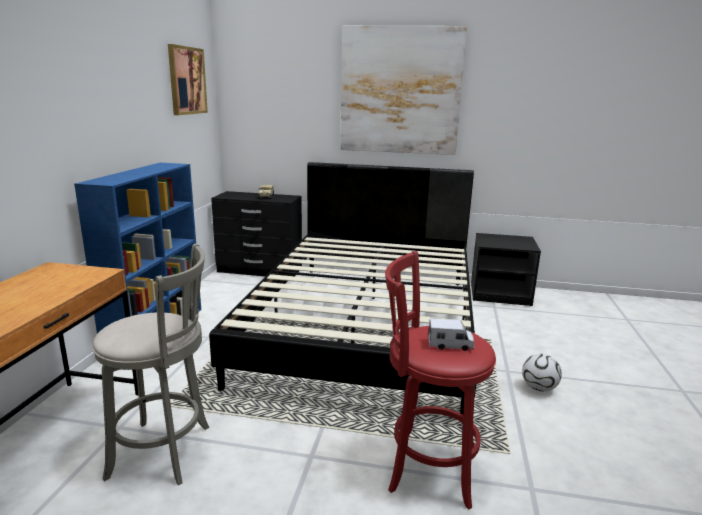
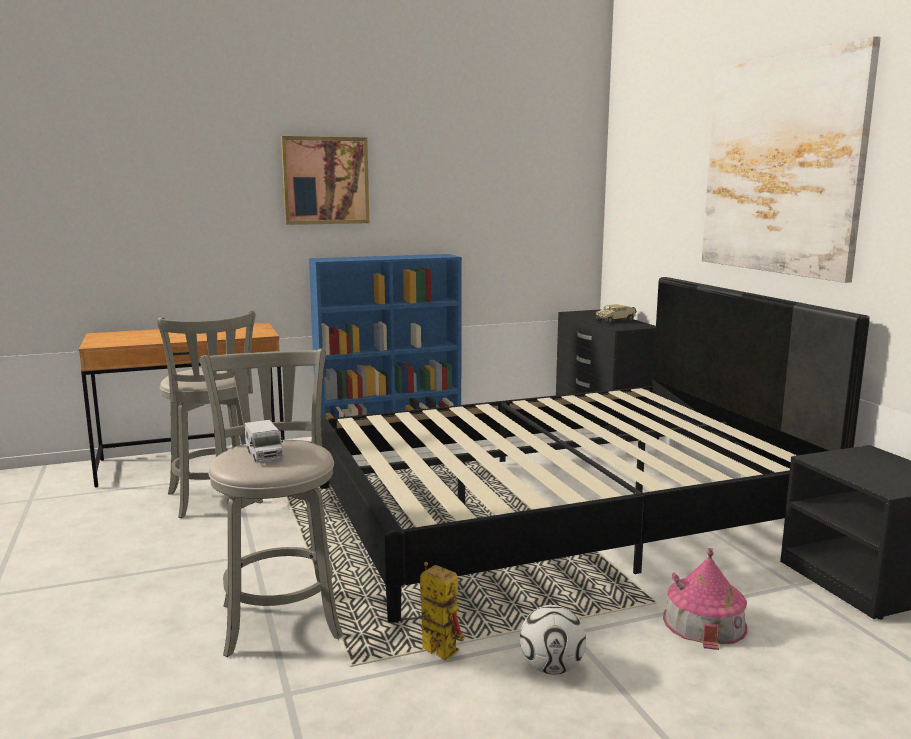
camera: 60 degrees right, 5 degrees down
(187, 81) = (531, 163): picture -> picture (325, 180)
(427, 467) = (281, 617): red stool -> grey stool
(502, 417) = (431, 649): none -> toy robot
(515, 337) = (704, 622): none -> toy house

